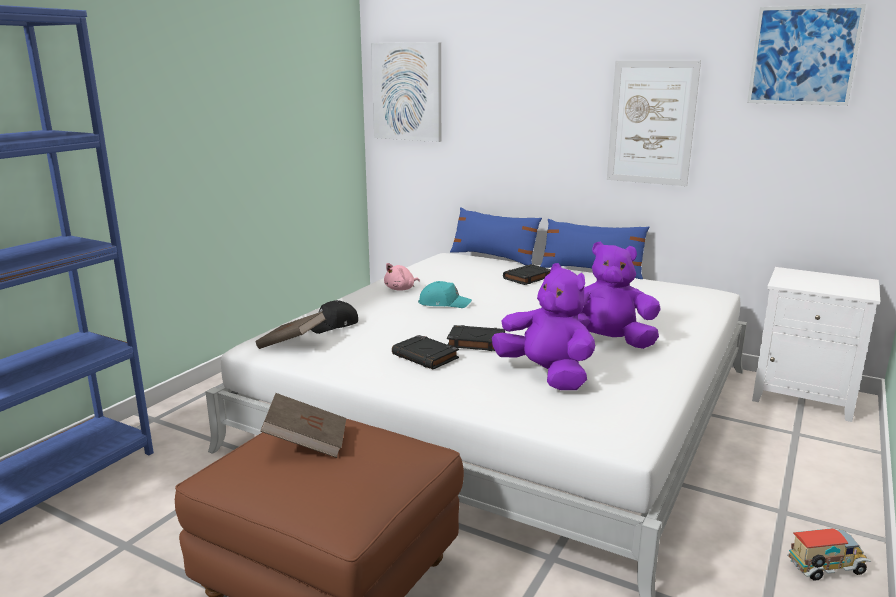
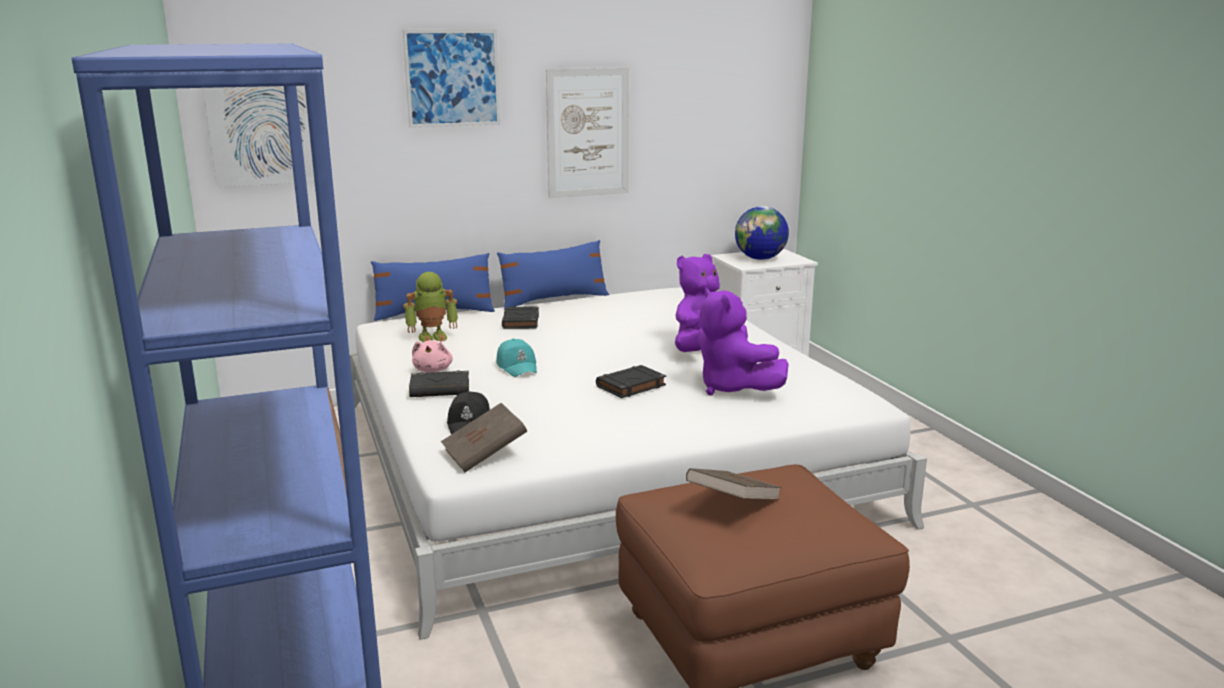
camera: 50 degrees left, 0 degrees up
(426, 356) = (625, 412): black book -> black book (440, 389)
(444, 303) = (517, 366): turquoise cap -> turquoise cap turned 105 degrees clockwise
(453, 270) = (433, 337): none -> toy robot
(546, 375) = (732, 388): purple plush toy -> purple plush toy turned 120 degrees counterclockwise
(803, 55) = (711, 61): picture -> picture (452, 78)
(818, 282) = (760, 259): none -> globe
(826, 570) = (940, 458): toy truck -> none

